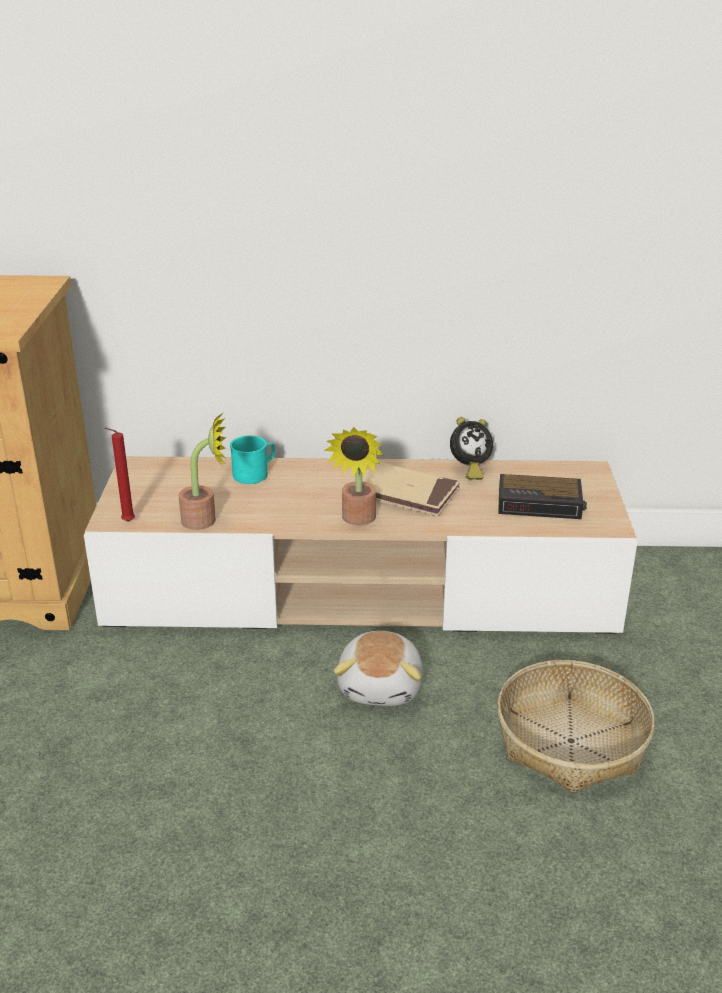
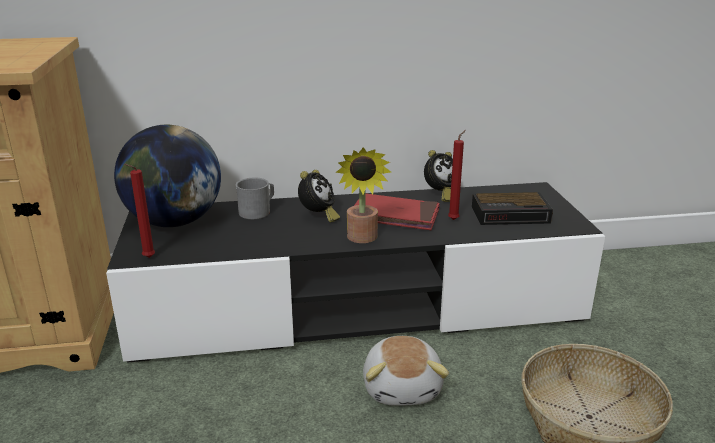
camera: 10 degrees left, 5 degrees down
(162, 480) = (174, 222): none -> globe
(206, 520) = (223, 250): potted plant -> none
(255, 473) = (258, 211): turquoise mug -> grey mug
(319, 487) = (318, 217): none -> alarm clock
(361, 589) = (357, 306): beige tv stand -> black tv stand
(405, 493) = (395, 216): beige book -> red book
(471, 504) = (454, 219): none -> red candle

